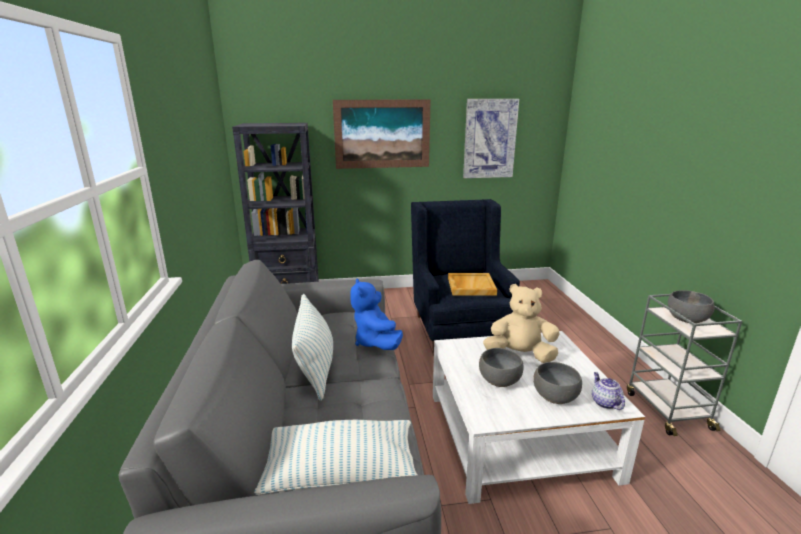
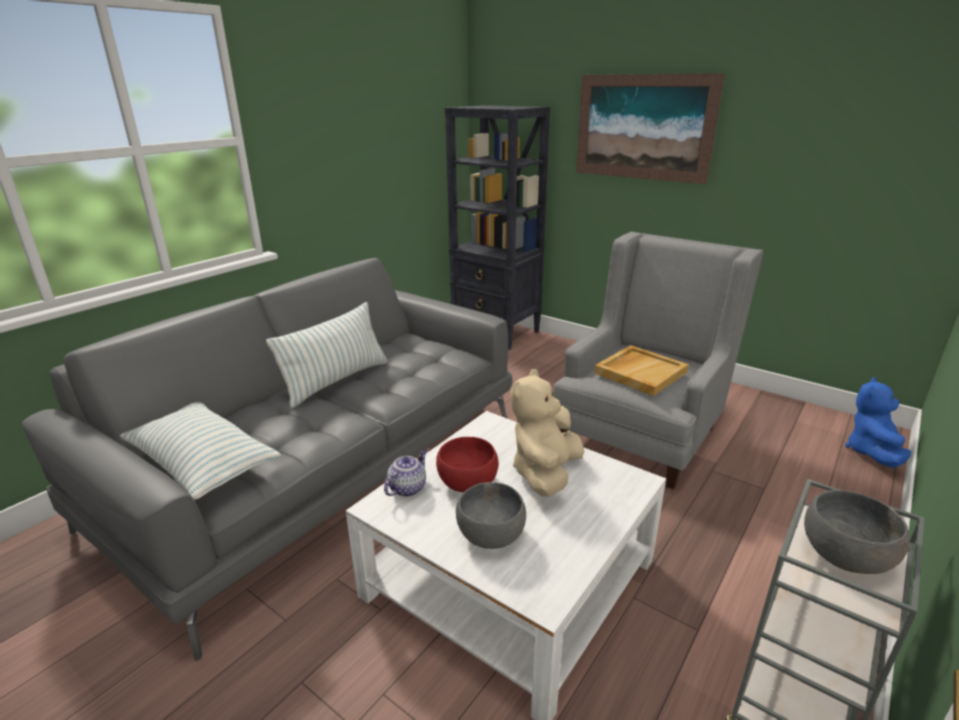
camera: 45 degrees right, 5 degrees up
(376, 342) = (420, 384): blue plush toy -> blue plush toy (872, 452)
(459, 326) = (642, 430): blue armchair -> grey armchair
(489, 139) = (827, 146): picture -> none
(499, 380) = (468, 482): grey bowl -> red bowl
(520, 355) = (545, 473): beige plush toy -> beige plush toy turned 120 degrees counterclockwise
(604, 402) = (535, 581): teapot -> teapot (407, 487)

